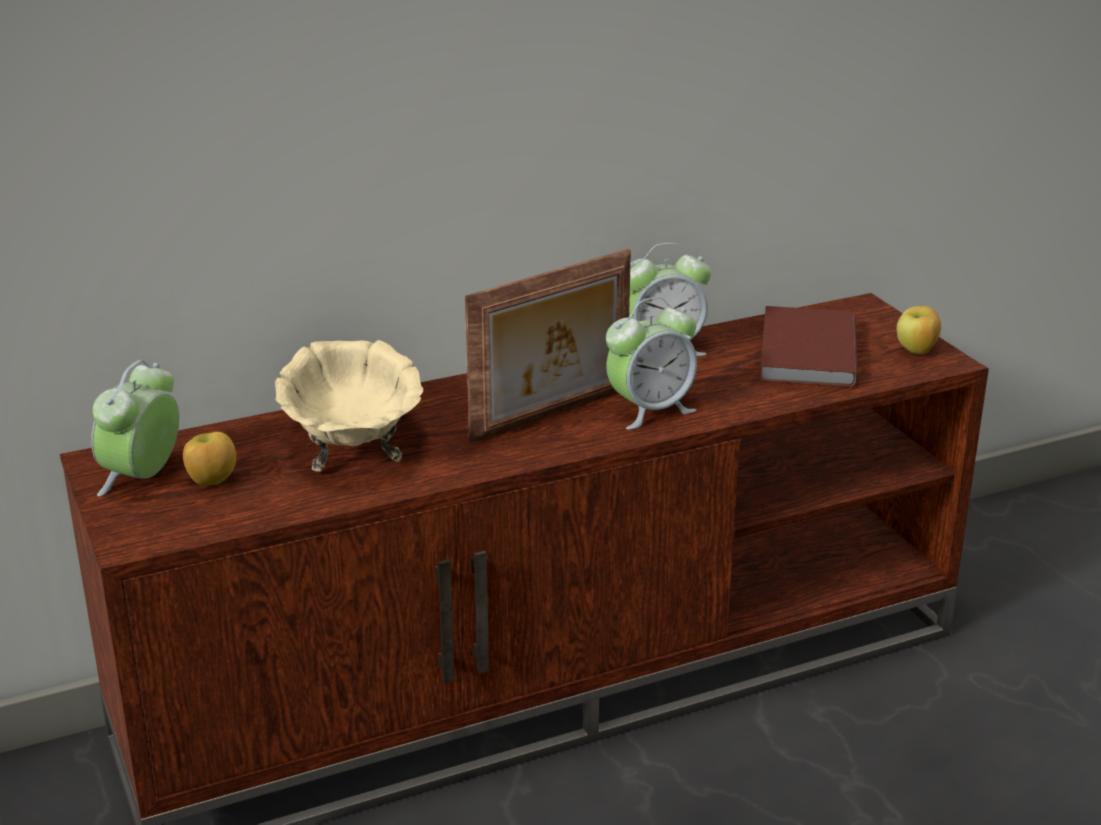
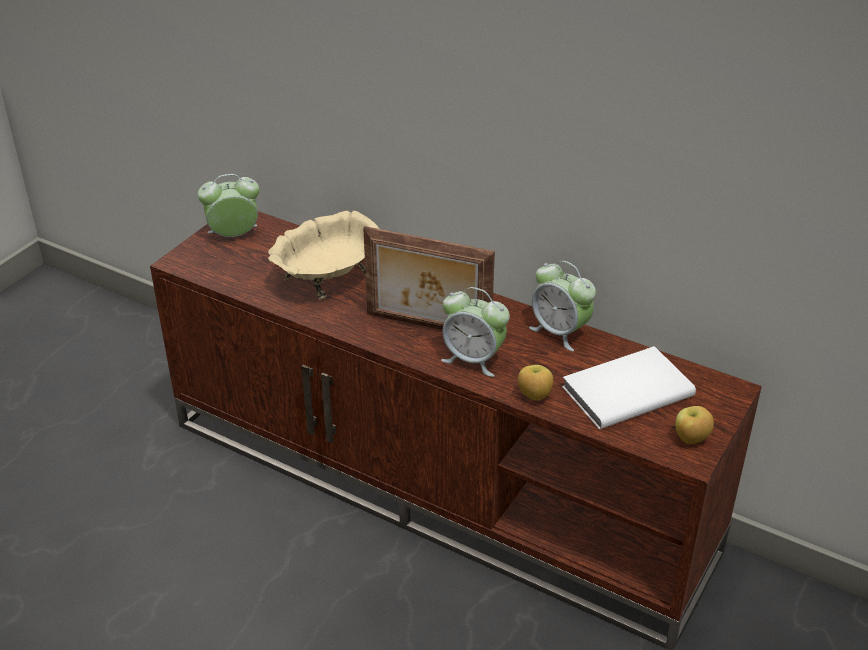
camera: 55 degrees right, 10 degrees up
(212, 481) = (250, 255): apple -> apple (534, 396)
(804, 353) = (624, 390): brown book -> white book

